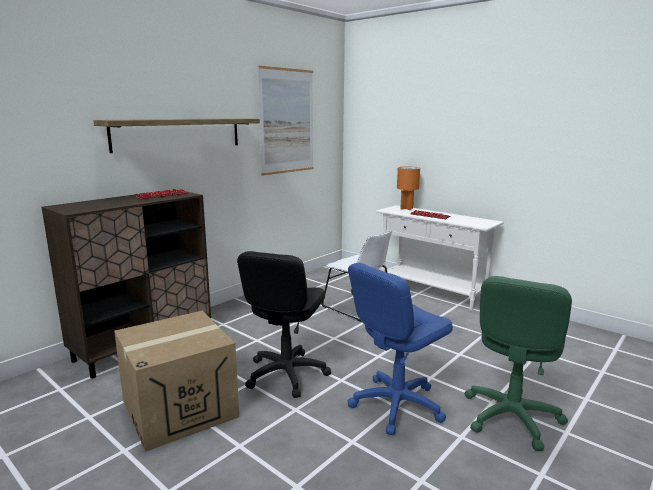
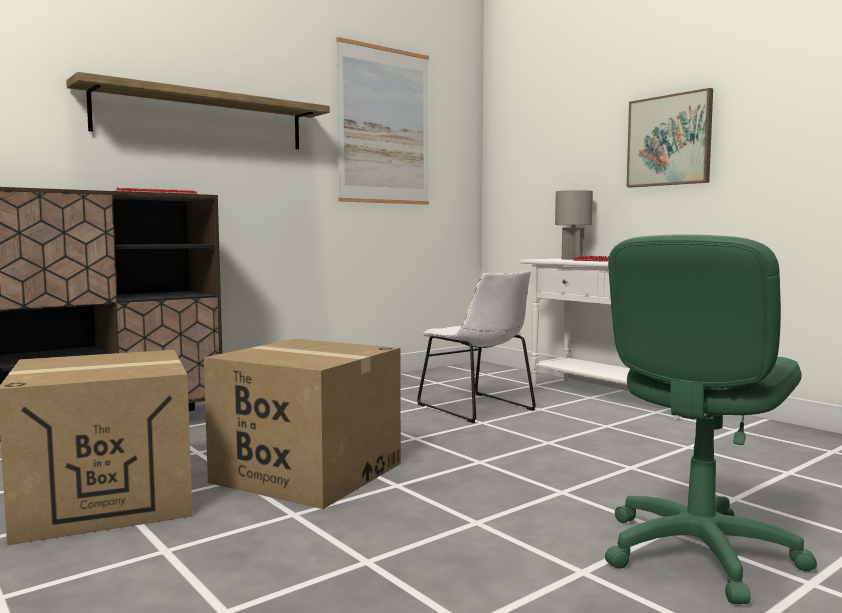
camera: 10 degrees right, 10 degrees down
(286, 374) = (307, 473): black office chair -> cardboard box
(396, 405) = (478, 521): blue office chair -> none
(406, 208) = (572, 259): orange table lamp -> grey table lamp
(469, 142) = (669, 140): none -> picture

